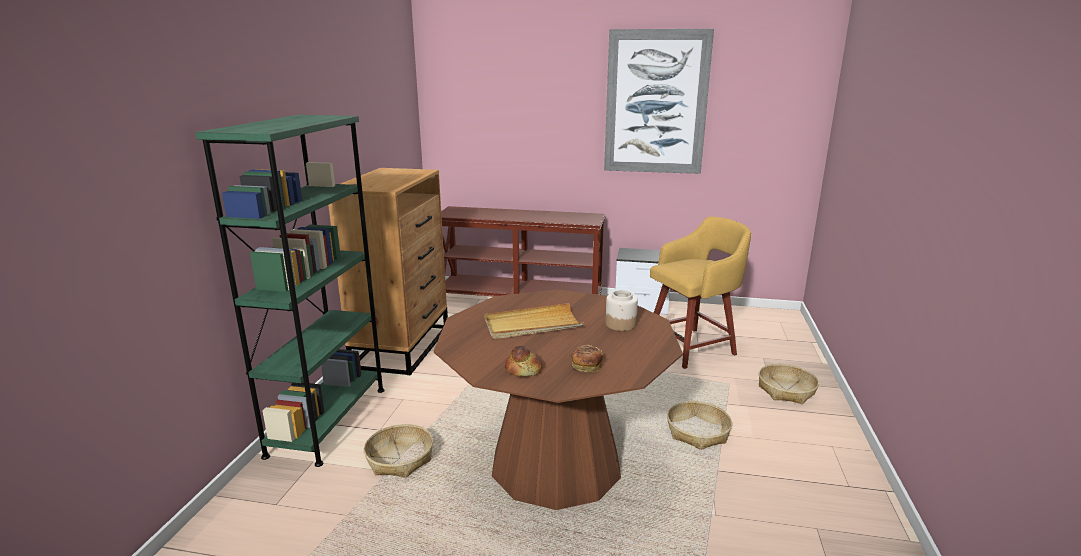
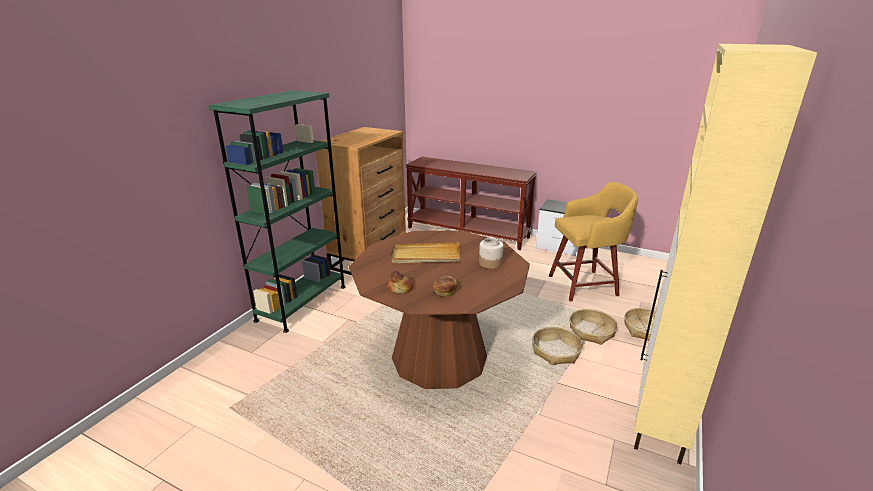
camera: 15 degrees right, 5 degrees up
(399, 459) = (336, 336): basket -> basket (591, 332)
(656, 103) = (584, 83): picture -> none
(854, 496) = (659, 421): none -> beige cabinet

